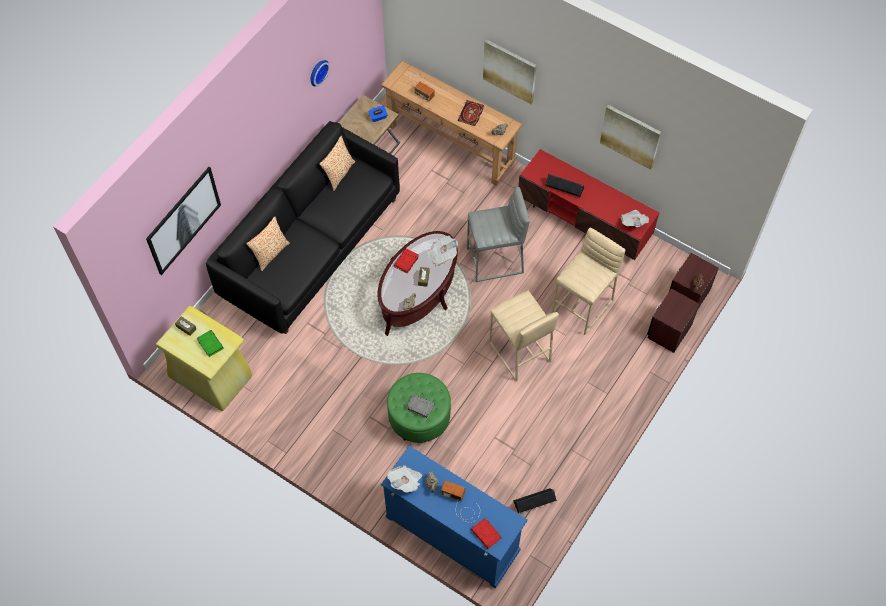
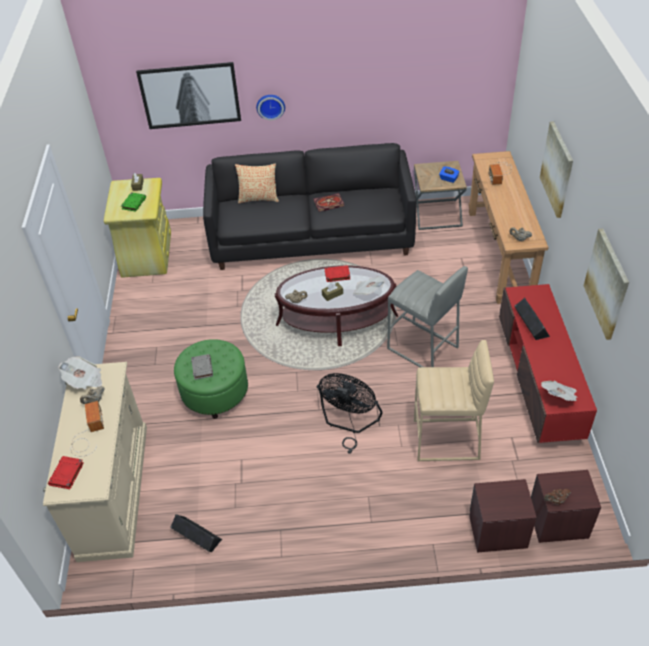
camera: 55 degrees right, 15 degrees down
(317, 71) = (403, 80): wall clock -> wall clock (270, 106)
(339, 174) = (371, 190): beige pillow -> none
(452, 533) = (114, 489): blue cabinet -> beige cabinet
(471, 114) = (513, 213): book -> book (328, 204)
(519, 352) = (348, 422): beige stool -> black fan

